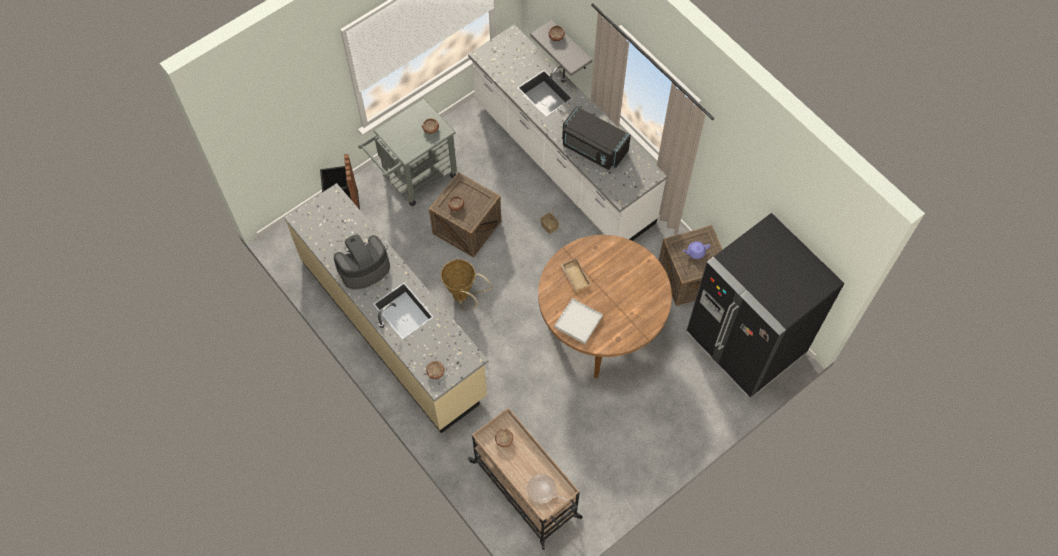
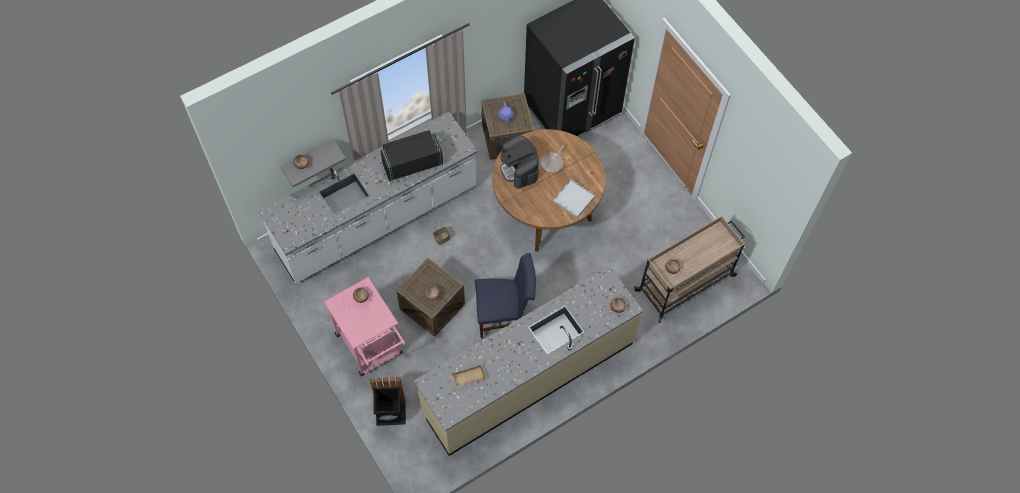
camera: 85 degrees left, 0 degrees up
(363, 268) = (510, 360): coffee machine -> coffee machine (519, 169)
(414, 179) = (372, 348): grey cart -> pink cart
(463, 297) = (504, 315): basket -> blue chair
(543, 490) = (716, 244): frying pan -> frying pan (552, 162)
(574, 276) = (530, 197): beige tray -> beige tray (468, 378)
(593, 149) = (412, 162): black microwave -> black microwave turned 150 degrees counterclockwise

